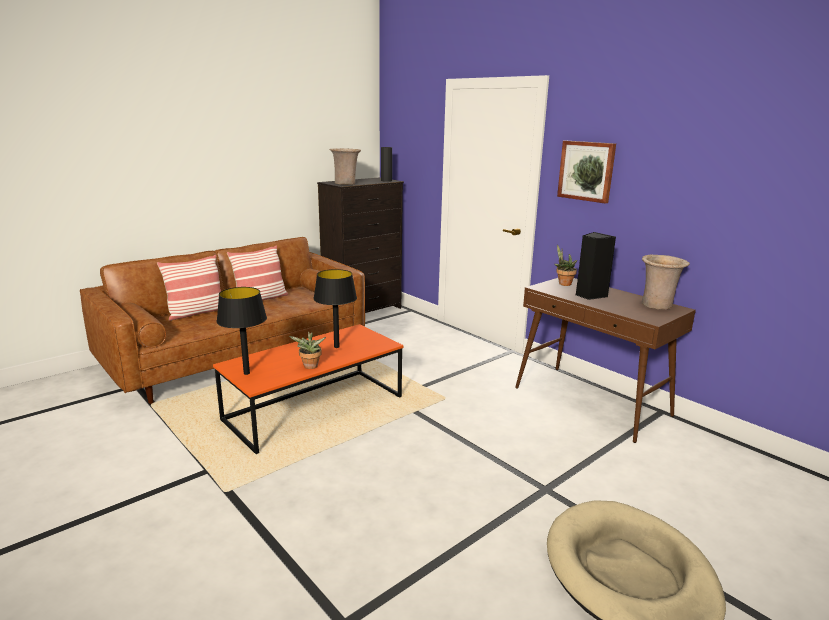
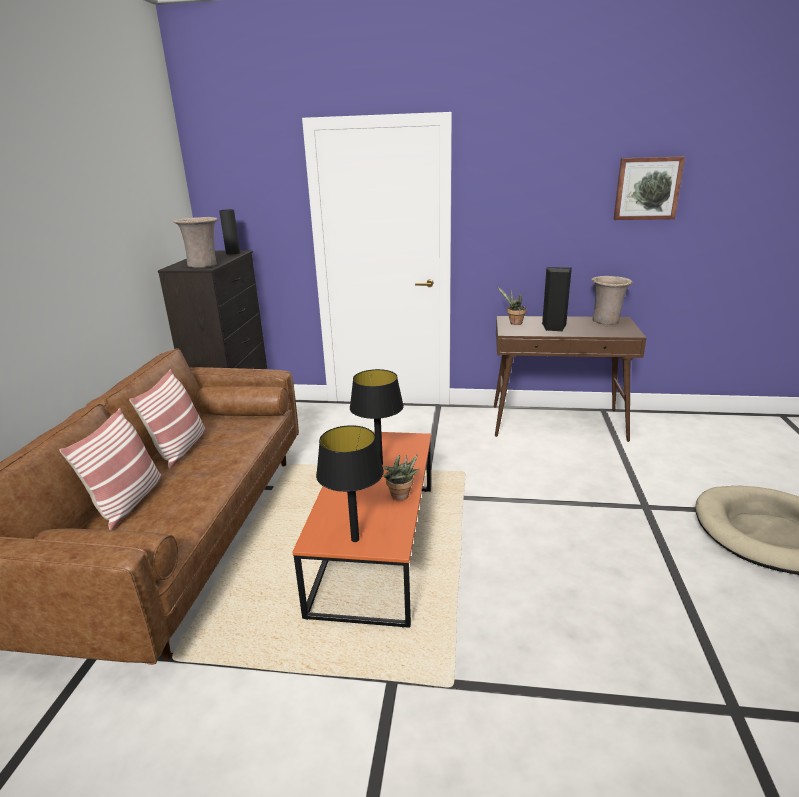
camera: 40 degrees left, 5 degrees up
(586, 171) = (508, 209): picture -> picture (647, 188)

